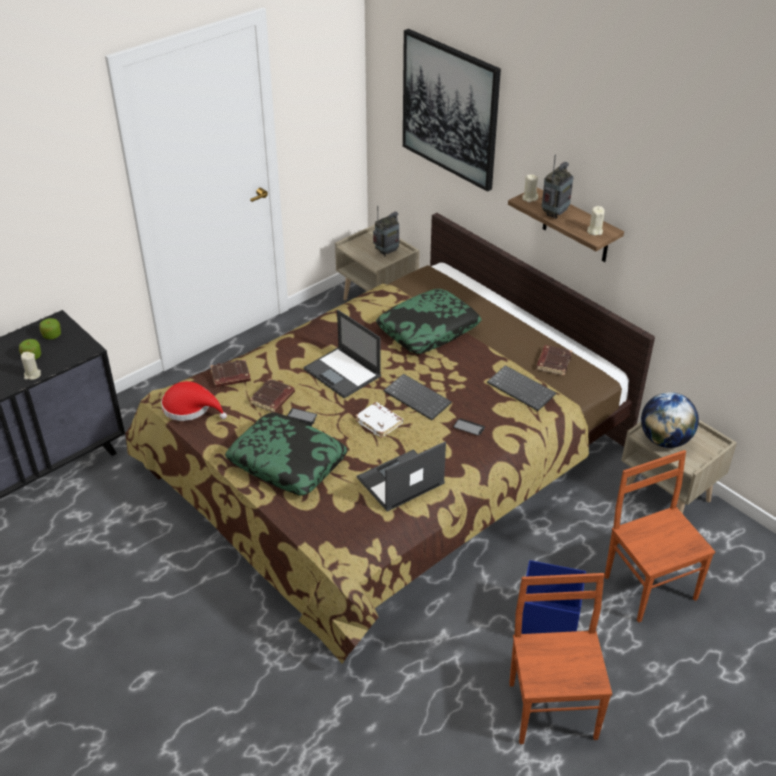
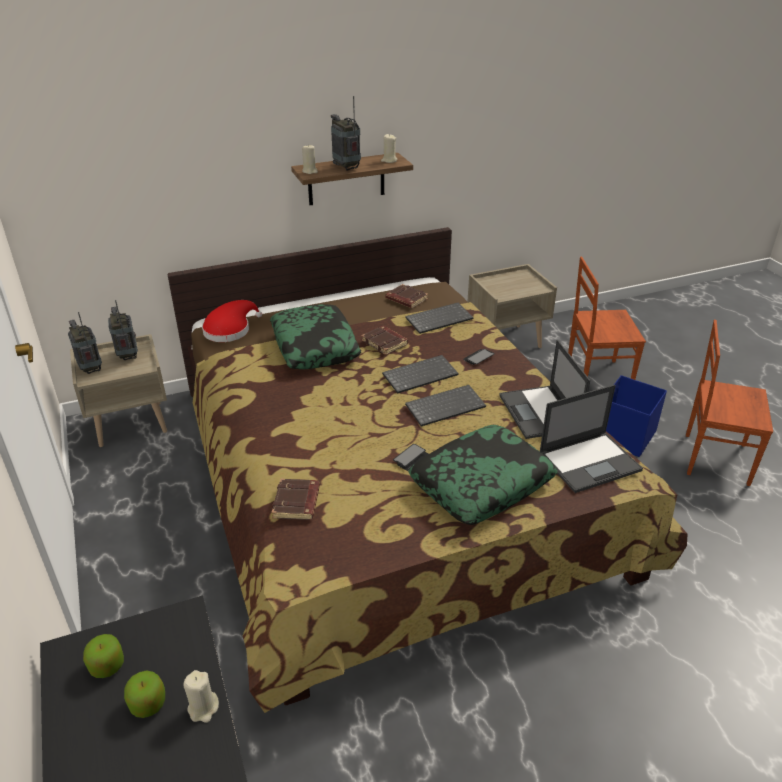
camera: 70 degrees left, 5 degrees down
(190, 408) = (338, 552): red hat -> red hat (230, 330)
(273, 399) = (363, 474): brown book -> brown book (385, 343)
(343, 373) = (350, 413): laptop -> laptop (590, 461)
(360, 243) = (91, 369): none -> radio
(379, 422) = (445, 406): white book -> keyboard
(450, 109) = (152, 142): picture -> none
(664, 440) = (509, 290): globe -> none

